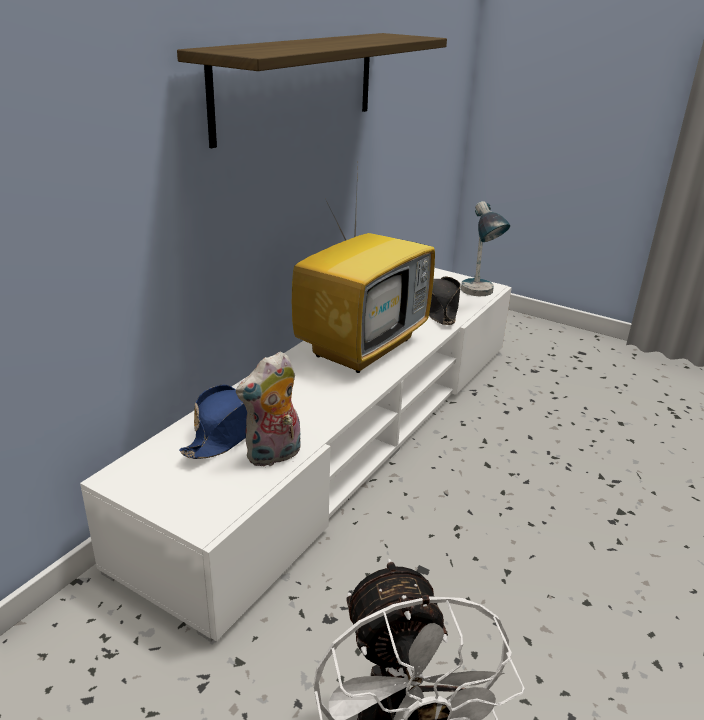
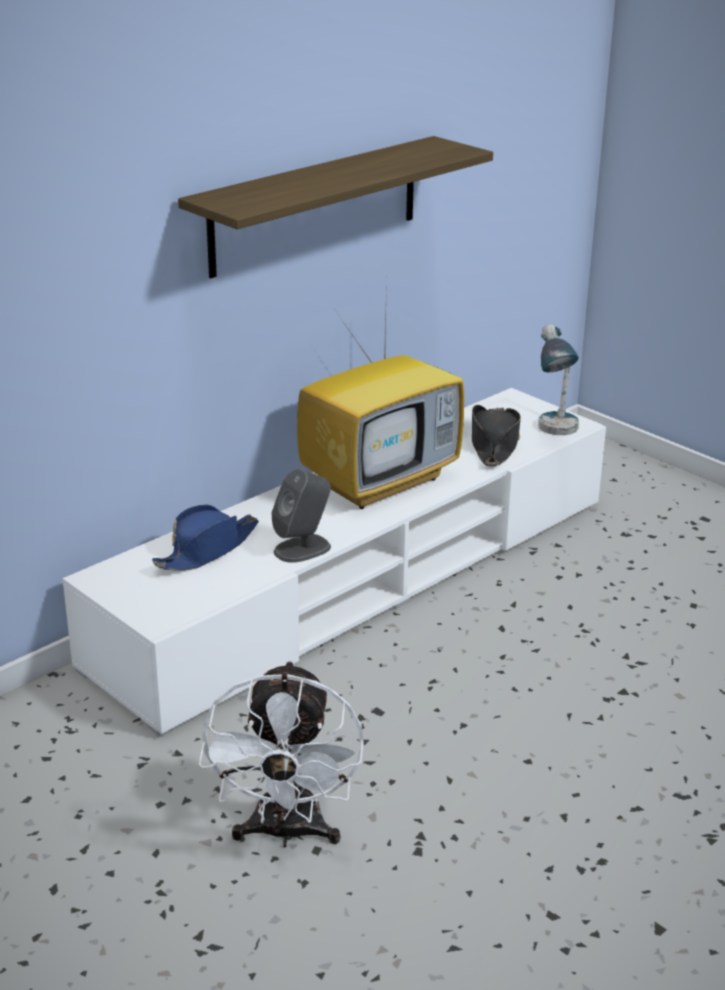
camera: 15 degrees right, 0 degrees up
(274, 456) = (240, 577): plush toy -> none
(323, 417) = (303, 548): none -> grey speaker

